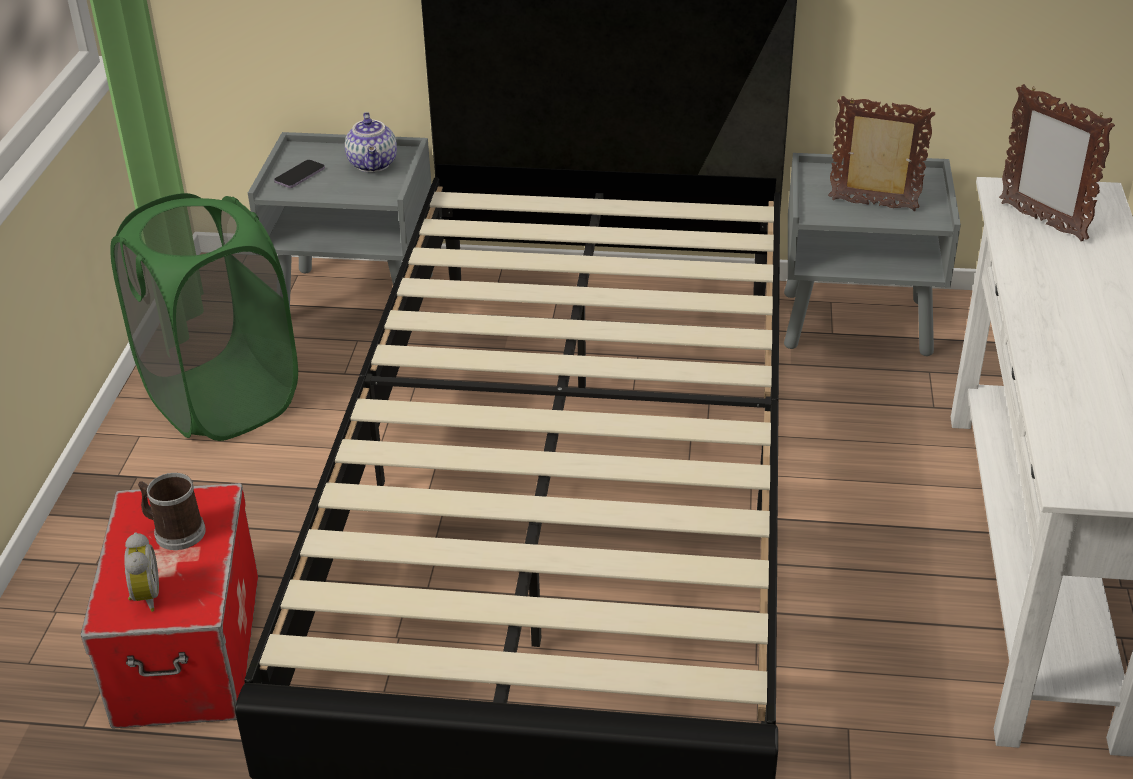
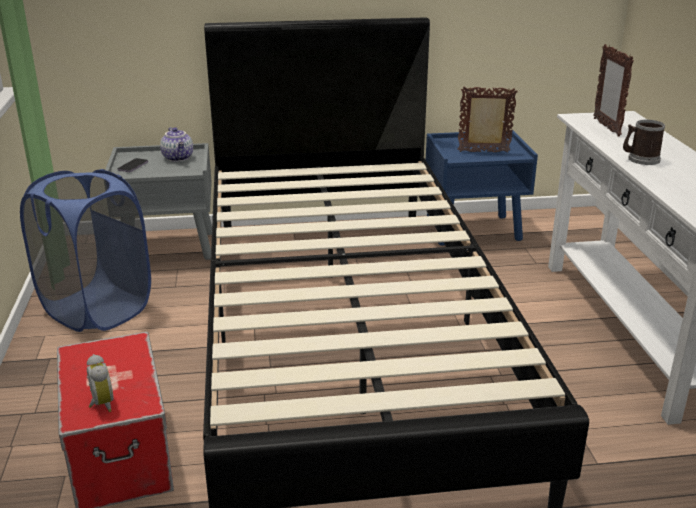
camera: 15 degrees left, 10 degrees down
(174, 532) = (109, 364): mug -> mug (640, 159)
(221, 400) = (97, 309): green laundry basket -> blue laundry basket
(858, 323) = (474, 230): grey nightstand -> blue nightstand
(1041, 221) = (606, 127): picture frame -> picture frame turned 45 degrees clockwise

